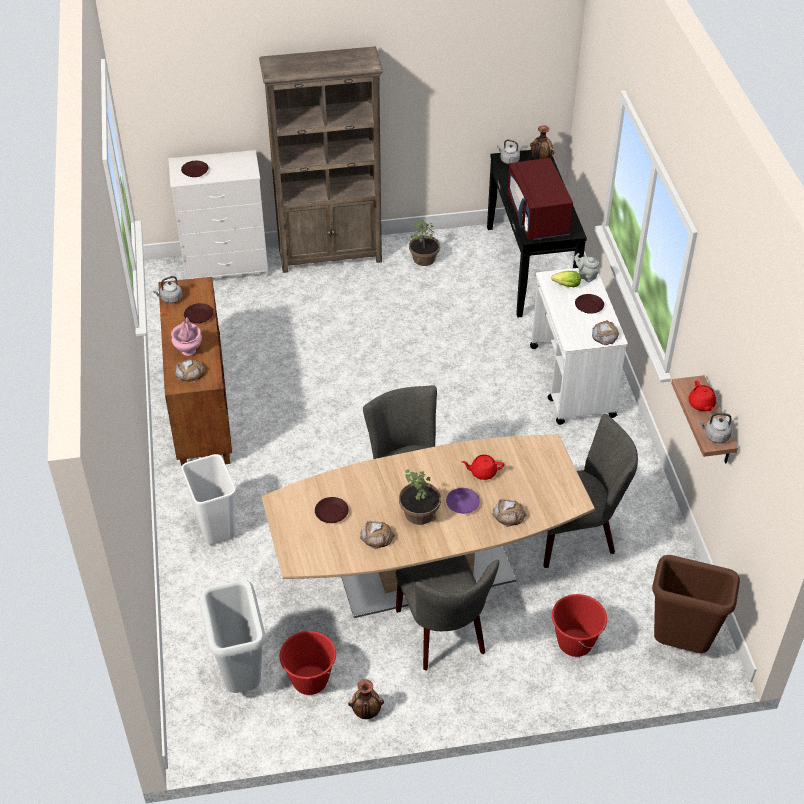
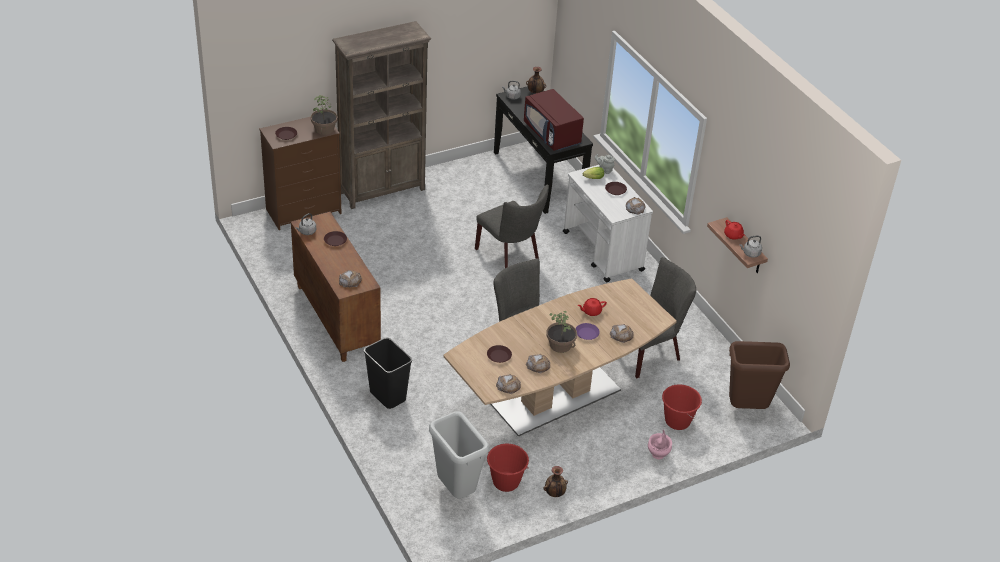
camera: 20 degrees left, 5 degrees down
(188, 350) = (340, 266): pink vase -> pink vase (658, 455)
(215, 526) = (387, 396): white trash can -> black trash can
(226, 266) = (304, 211): white dresser -> brown dresser
(324, 558) = (508, 386): none -> bread
(424, 259) = (456, 182): potted plant -> potted plant (324, 129)
(444, 635) = (586, 435): grey chair -> grey chair (510, 256)

